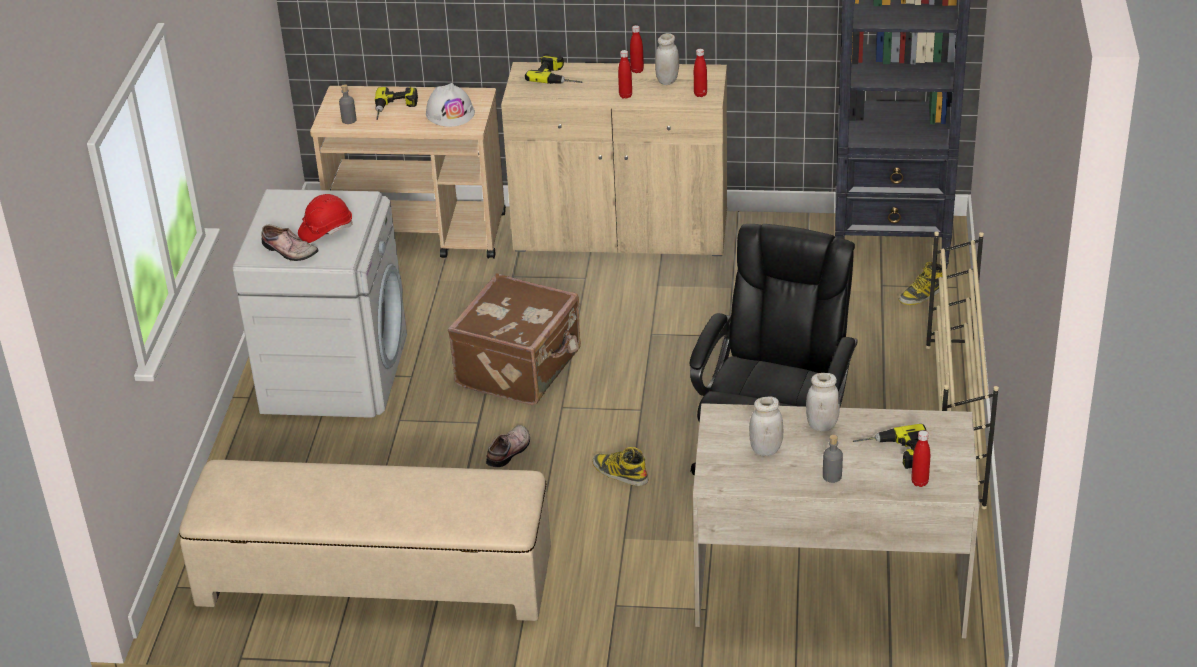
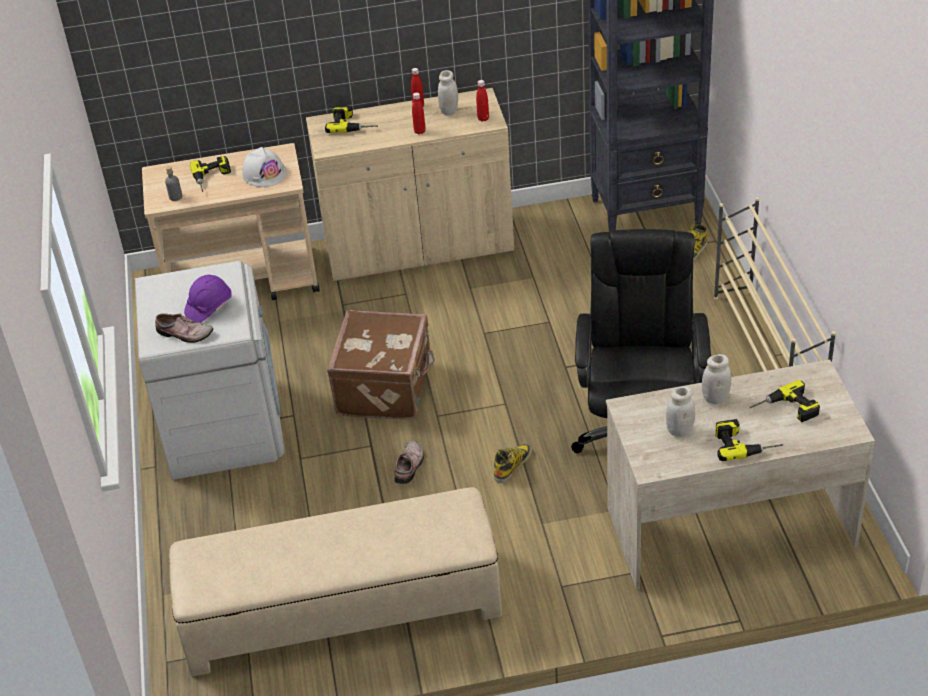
camera: 15 degrees left, 5 degrees up
(326, 230) = (209, 307): red hard hat -> purple hard hat
(619, 473) = (512, 465): boot -> boot turned 105 degrees clockwise
(832, 476) = (745, 442): grey bottle -> power drill
(919, 482) = (818, 432): red bottle -> none

